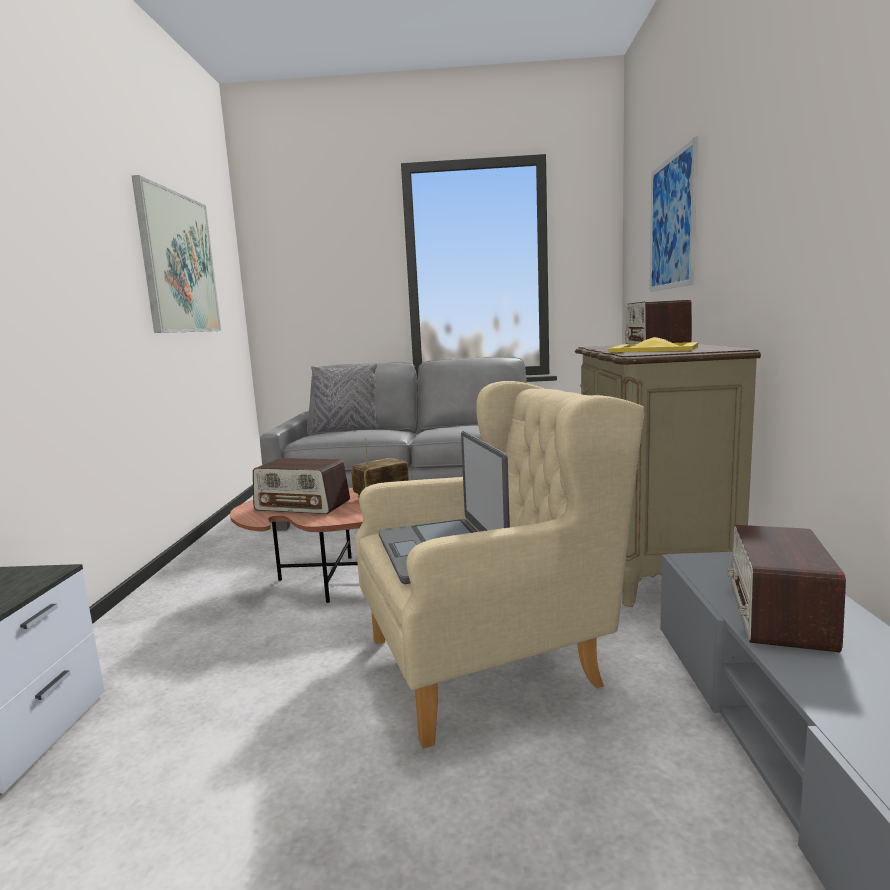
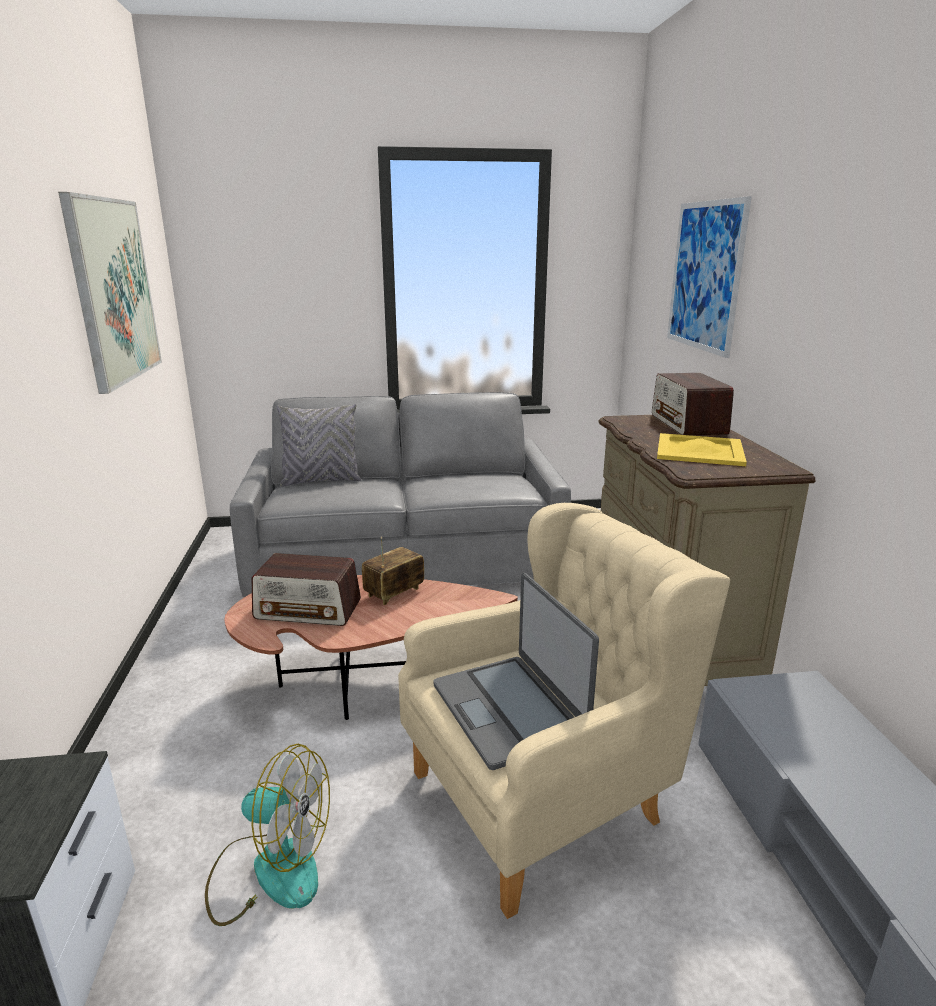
camera: 10 degrees left, 10 degrees up
(218, 699) = (270, 869): none -> fan
(779, 614) = (835, 768): radio -> none

